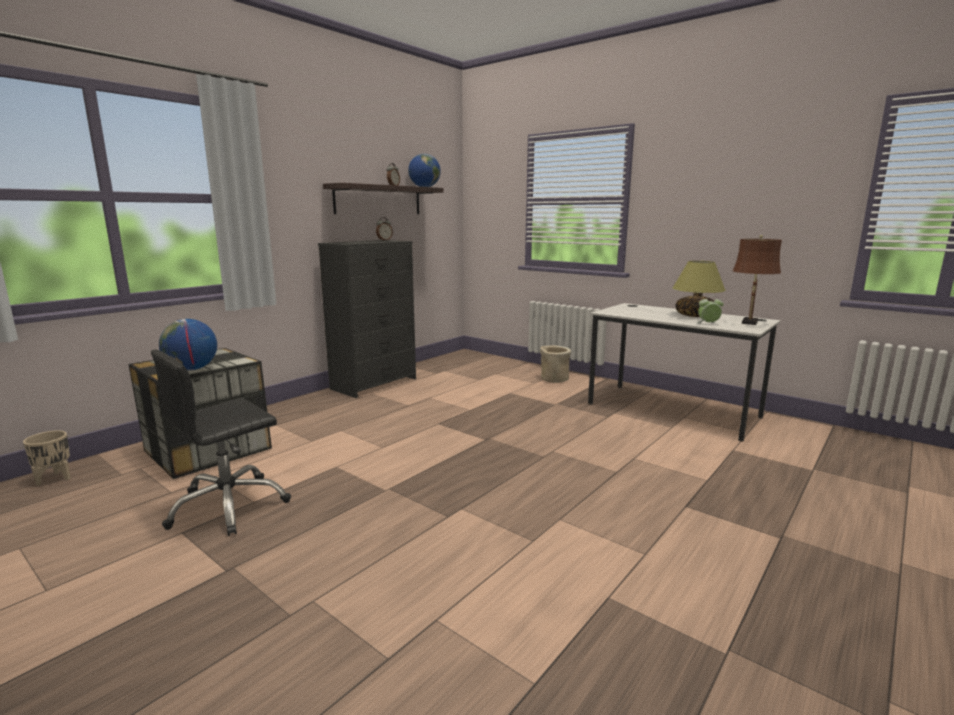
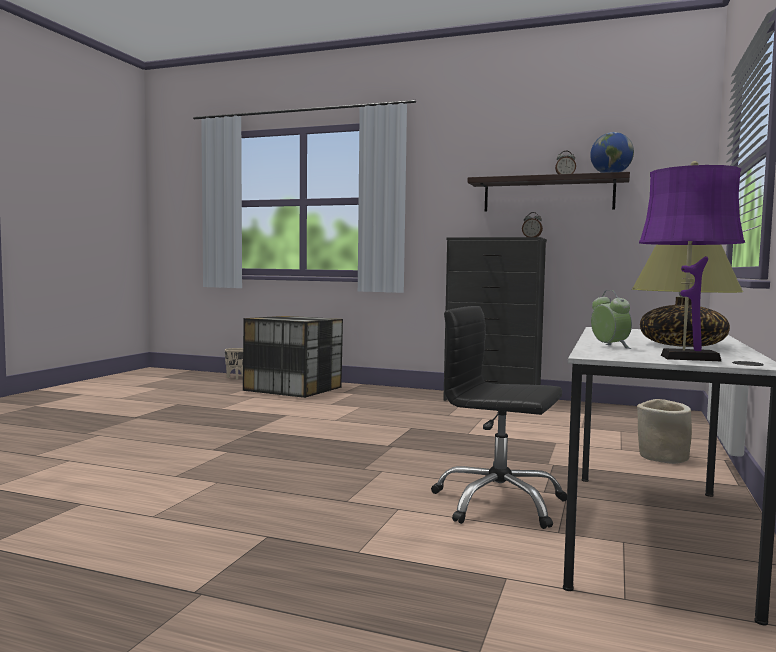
camera: 70 degrees right, 10 degrees down
(192, 369) = (273, 318): globe -> none
(229, 506) = (213, 405): black office chair -> black office chair (498, 503)
(749, 322) = (684, 358): brown table lamp -> purple table lamp

